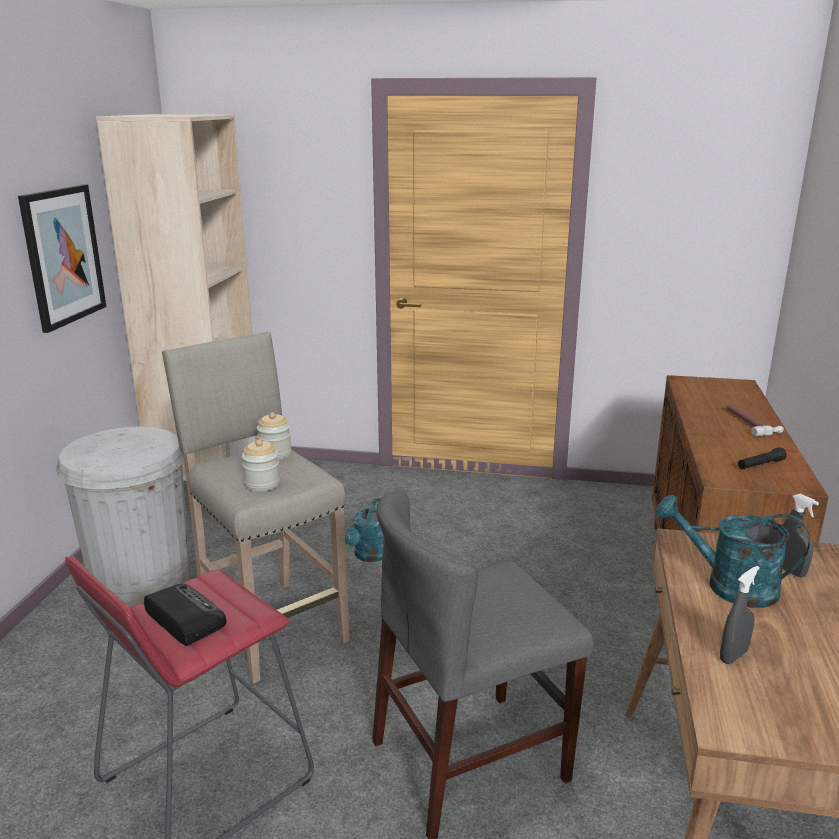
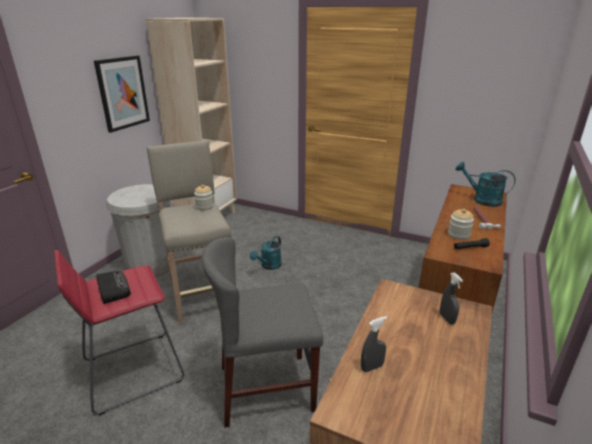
camera: 15 degrees right, 5 degrees up
(262, 484) = (187, 222): jar -> jar (458, 235)
(728, 586) = (400, 322): turquoise watering can -> turquoise watering can (481, 200)

